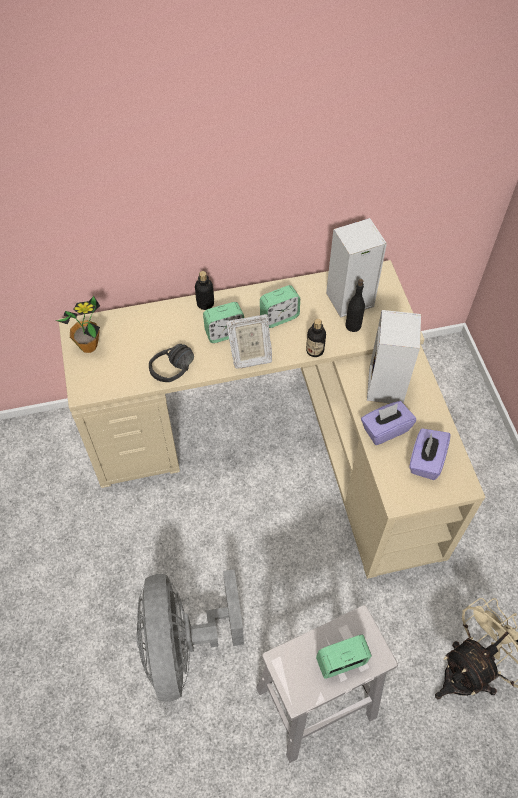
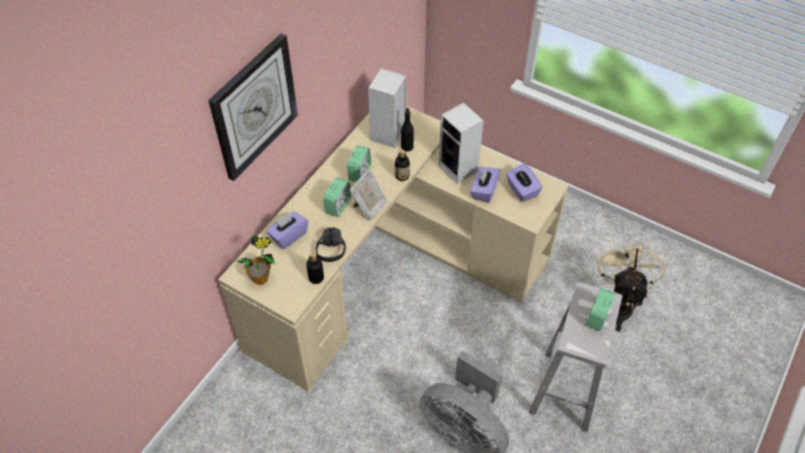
camera: 45 degrees left, 5 degrees down
(150, 160) = (254, 107): none -> wall clock
(153, 326) = (288, 236): none -> purple tissue box
(205, 304) = (305, 198): bottle -> bottle (316, 278)

